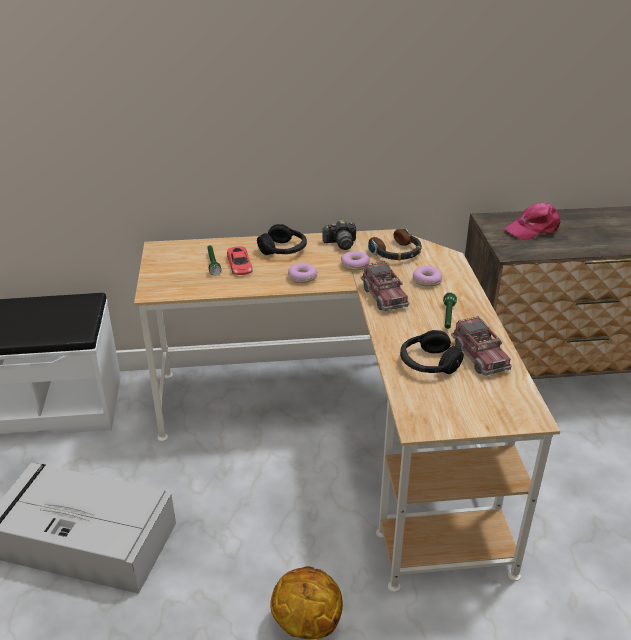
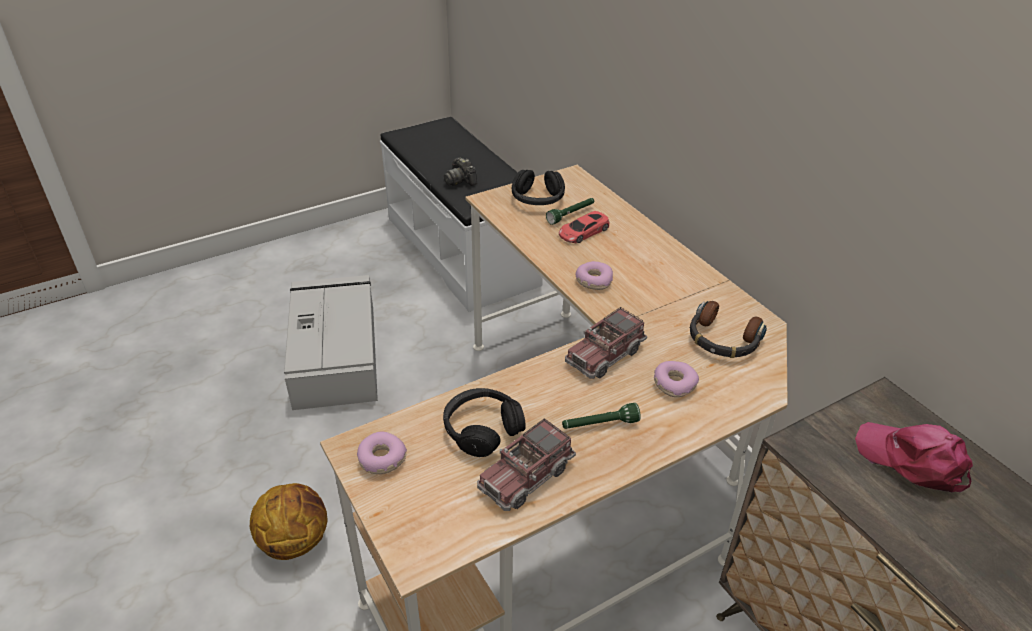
camera: 65 degrees right, 5 degrees up
(283, 250) = (642, 250): black headphones -> black headphones (537, 199)
(340, 243) = (699, 287): camera -> camera (460, 181)
(355, 265) = (658, 313): donut -> donut (381, 459)

